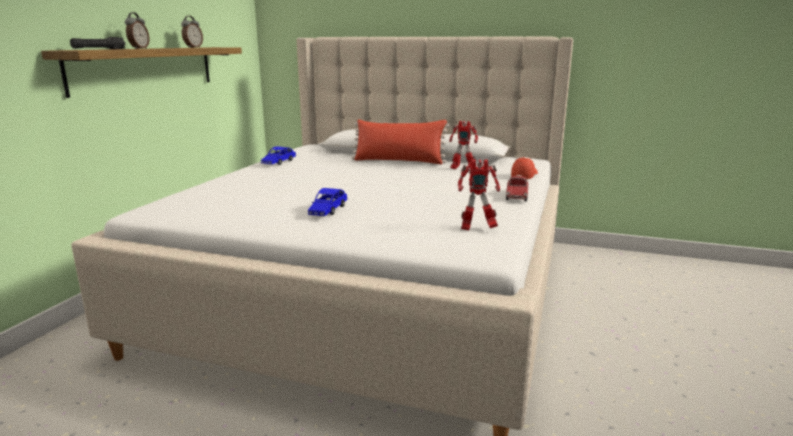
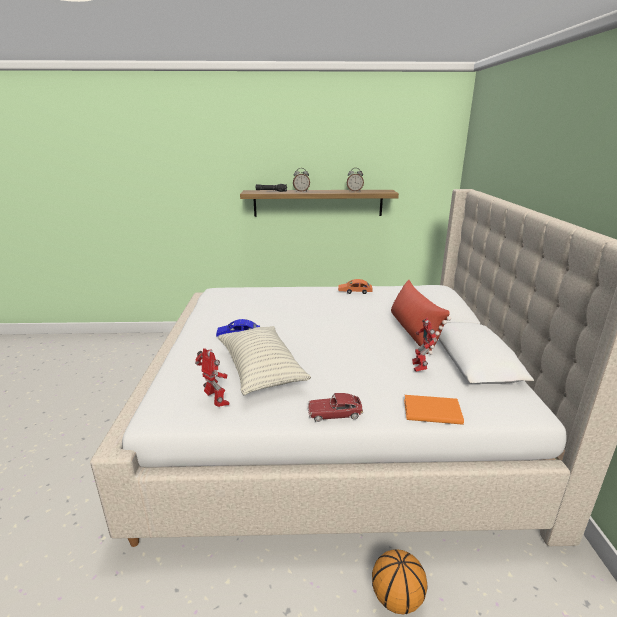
camera: 70 degrees right, 5 degrees up
(279, 162) = (355, 292): blue toy car -> orange toy car
(425, 209) = (261, 370): none -> pillow
(476, 228) = (216, 402): toy robot -> toy robot turned 150 degrees clockwise
(524, 175) = (431, 411): cap -> orange book
(583, 307) = (397, 598): none -> basketball

